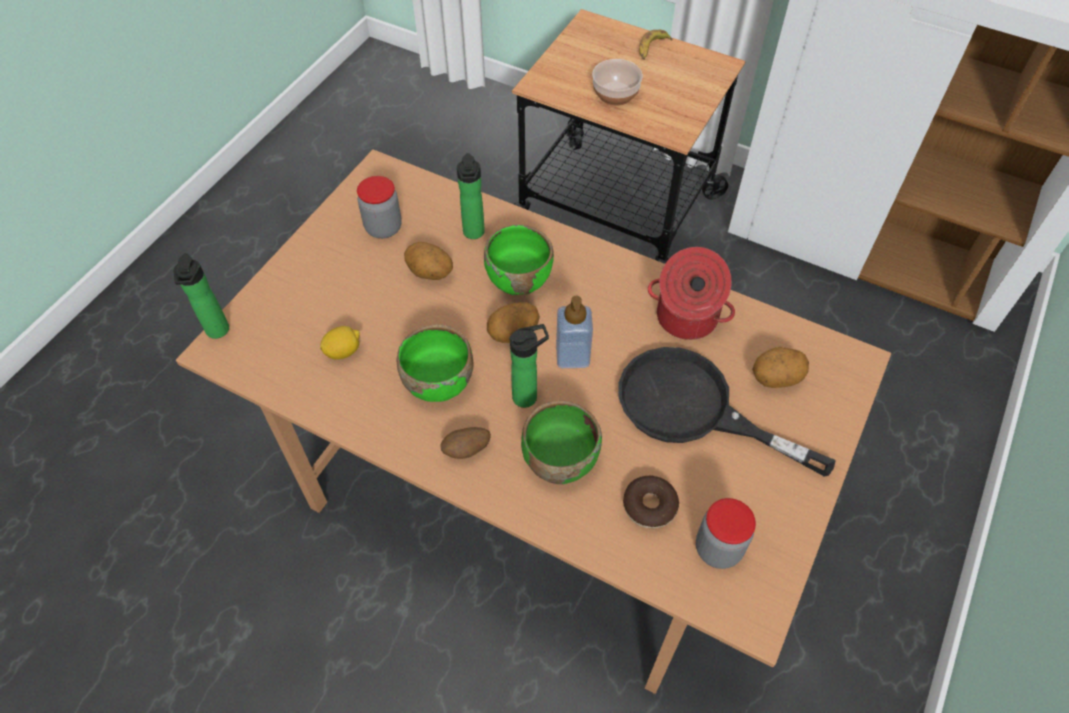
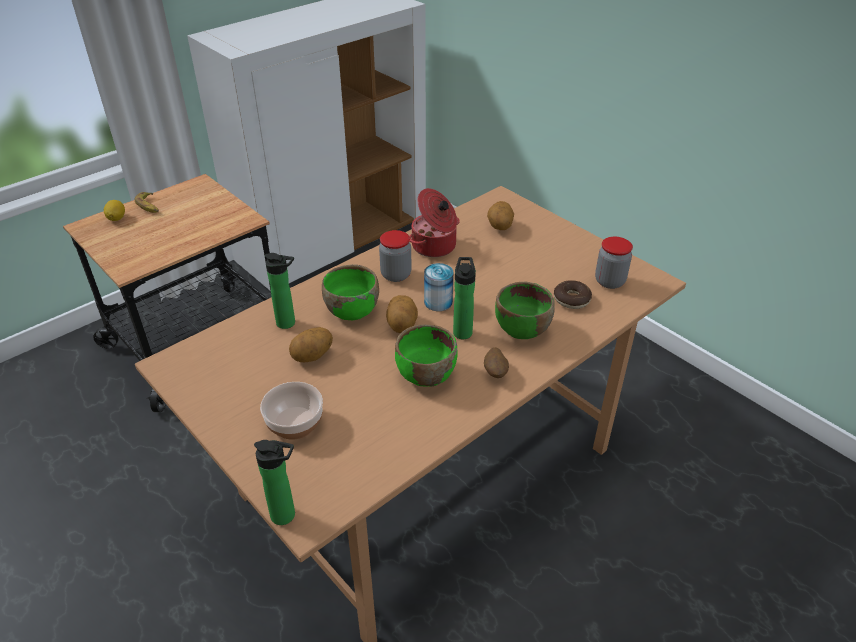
camera: 70 degrees left, 15 degrees down
(343, 351) = (363, 425): lemon -> lemon (116, 218)
(383, 228) = (240, 374): jar -> jar (396, 275)
(572, 356) = (438, 302): soap dispenser -> can
(615, 95) = (180, 235): bowl -> bowl (295, 424)
(693, 409) = (507, 263): black frying pan -> none

